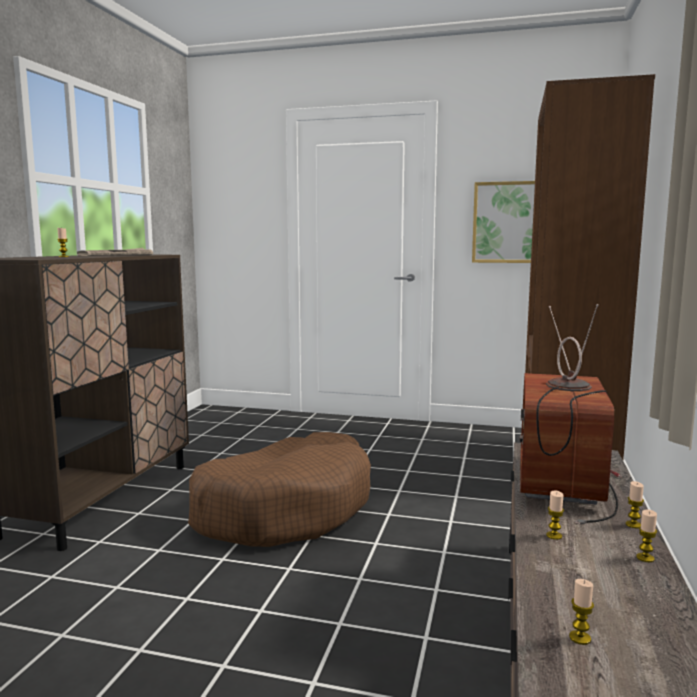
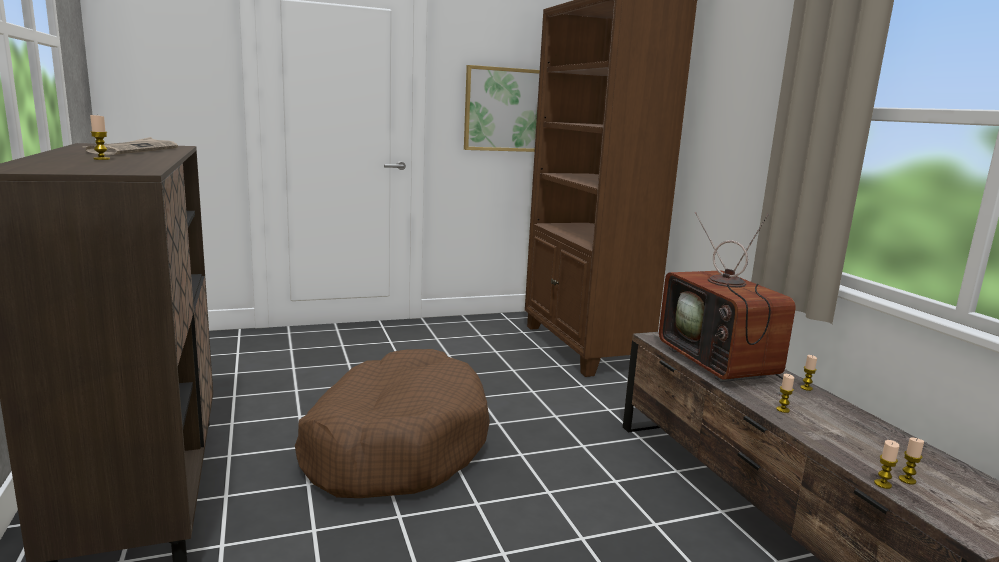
camera: 35 degrees left, 5 degrees up
(645, 558) = (848, 411): candle -> candle (882, 484)

